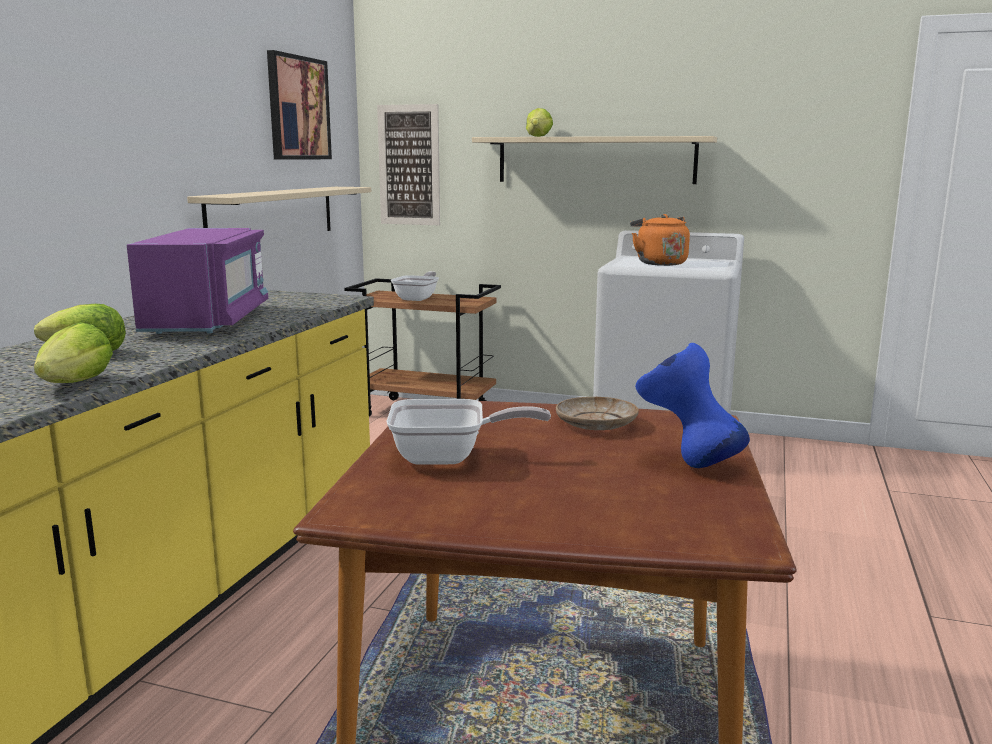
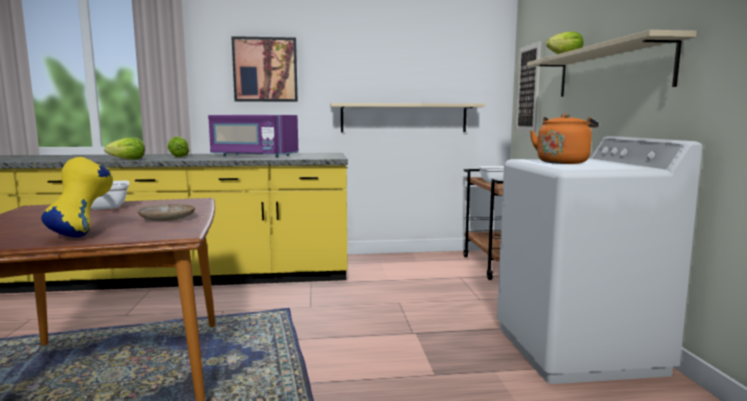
camera: 65 degrees right, 5 degrees down
(208, 321) = (253, 156): purple microwave -> purple microwave turned 45 degrees clockwise
(298, 108) = (438, 55): picture -> picture (265, 70)
(687, 463) = (82, 235): blue vase -> yellow vase

